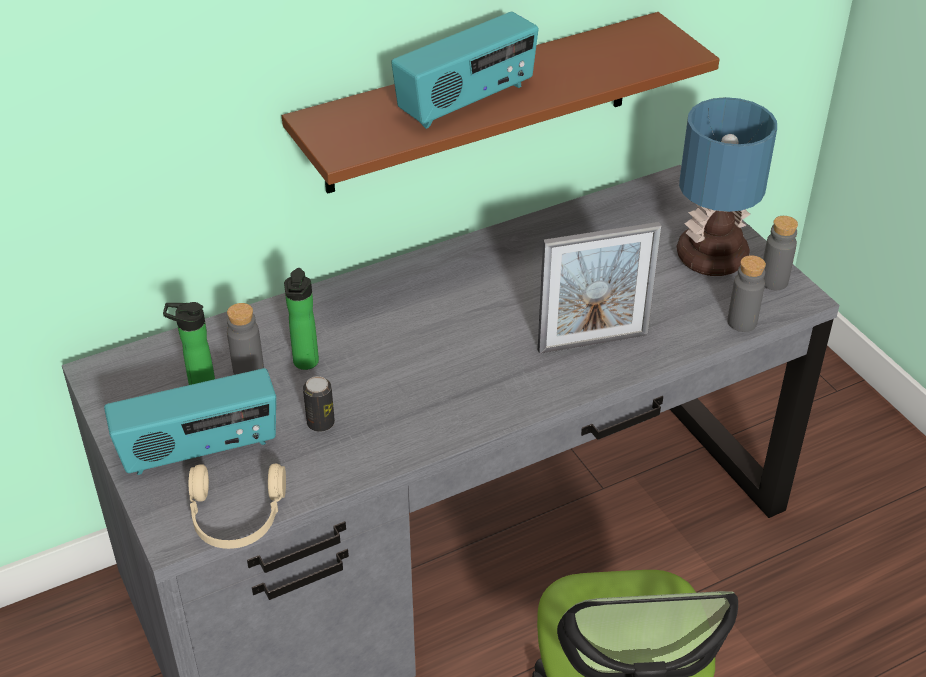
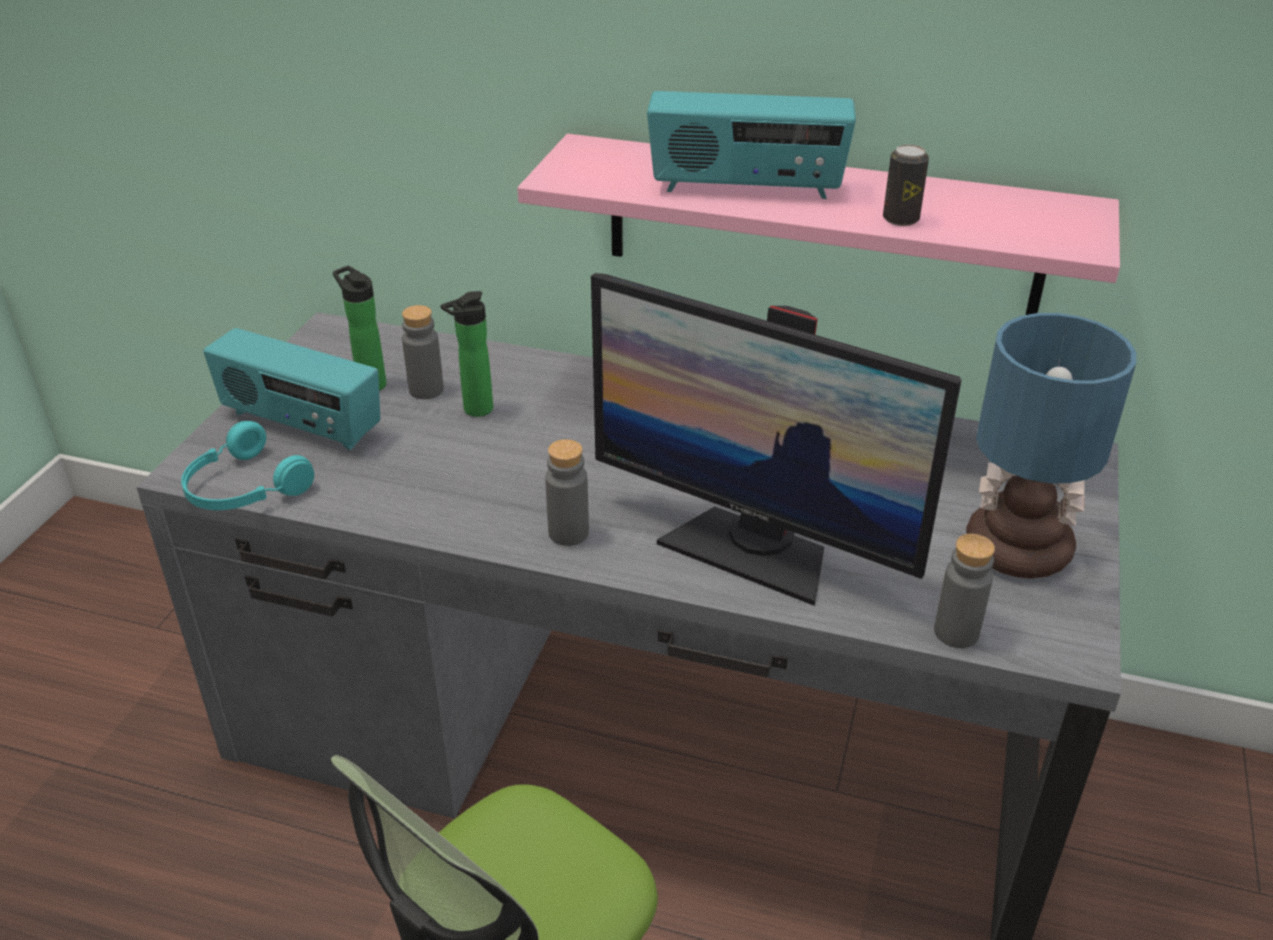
camera: 45 degrees right, 5 degrees down
(236, 518) = (243, 489): beige headphones -> turquoise headphones
(320, 423) = (412, 461): can -> can (900, 219)
(479, 104) = (822, 225): brown shelf -> pink shelf
(593, 342) = (753, 548): picture frame -> monitor
(773, 281) = (1063, 616): grey bottle -> grey bottle (568, 533)

